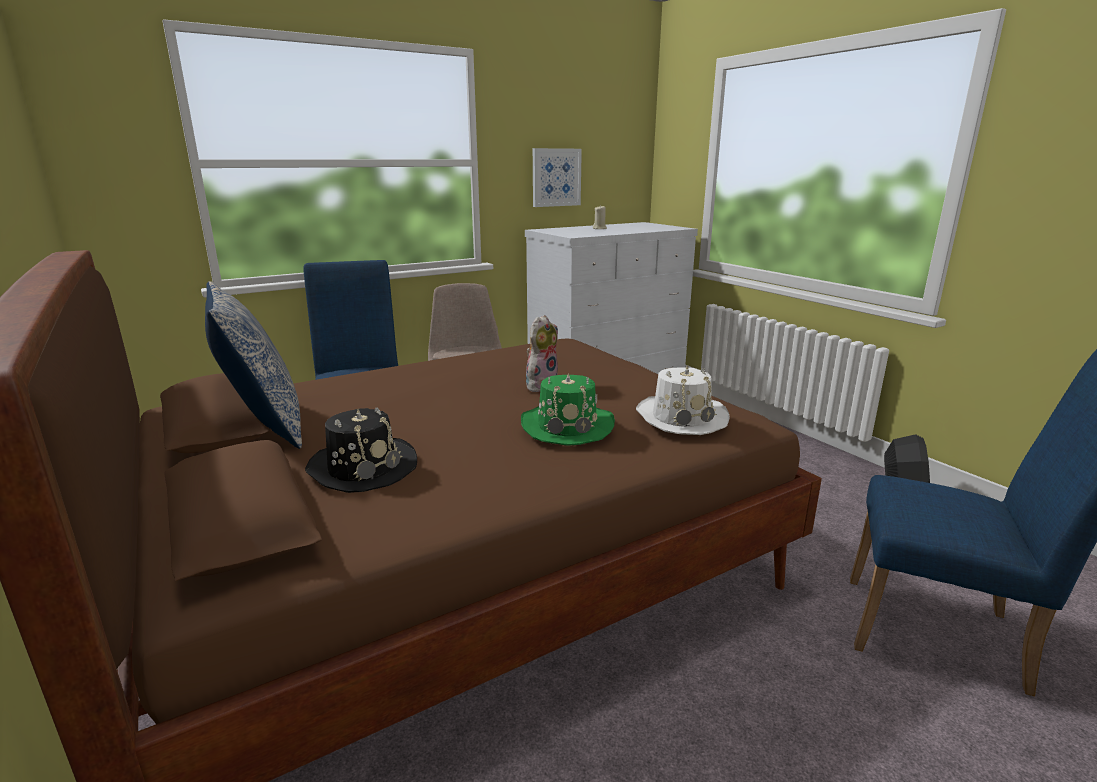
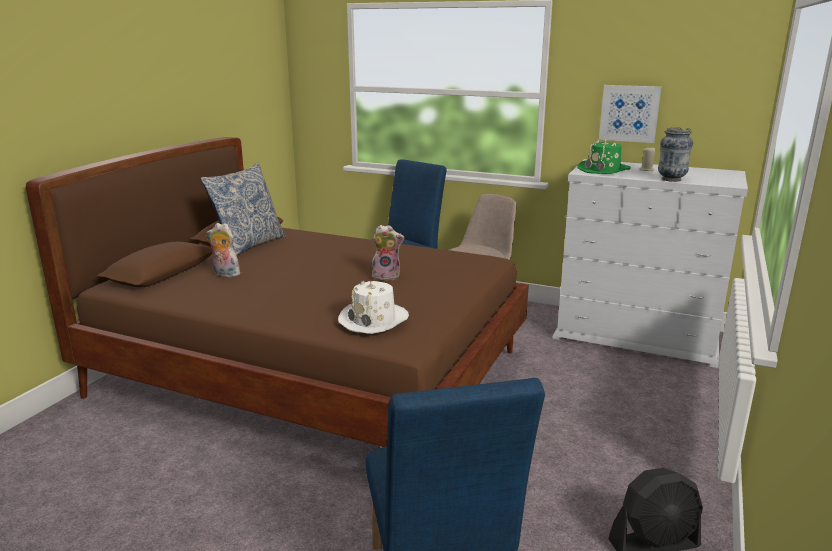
camera: 55 degrees right, 0 degrees up
(362, 467) = (225, 274): black hat -> plush toy
(567, 426) = (320, 296): green hat -> green hat (604, 170)
(642, 230) = (671, 179): none -> vase

